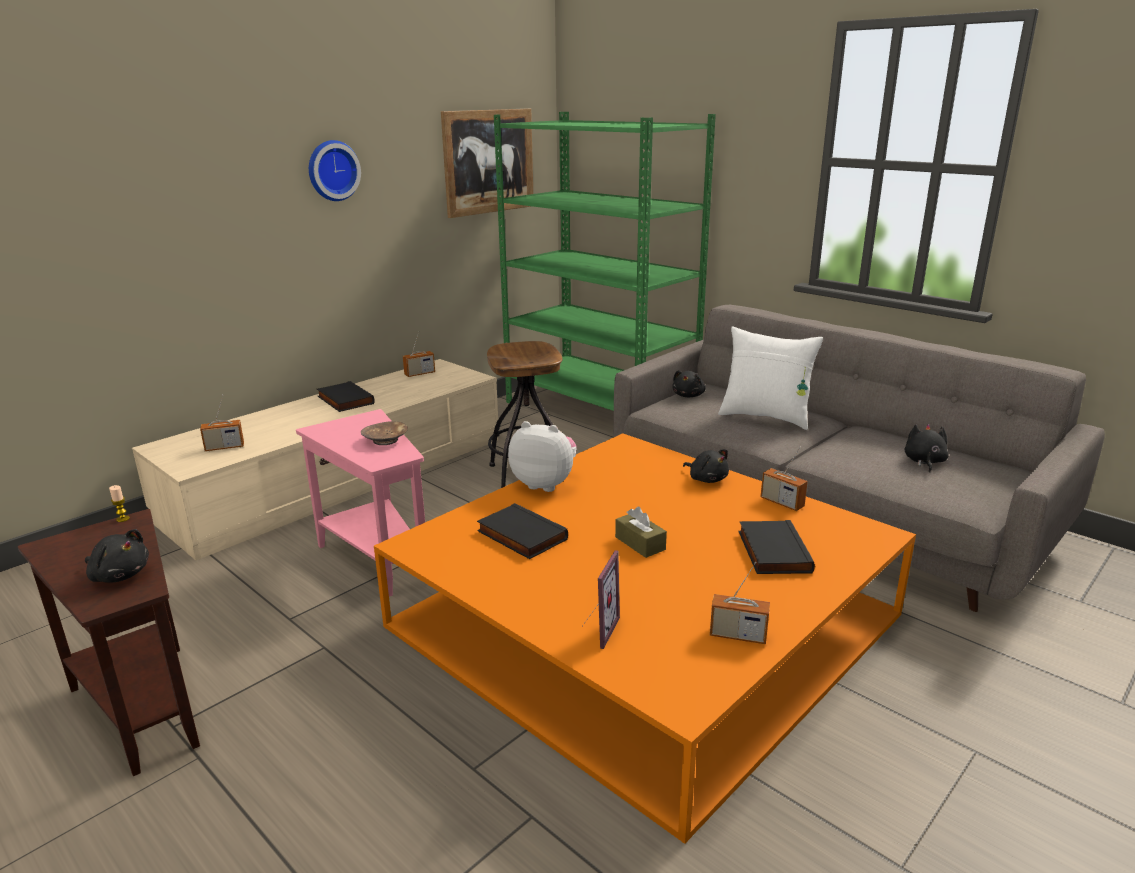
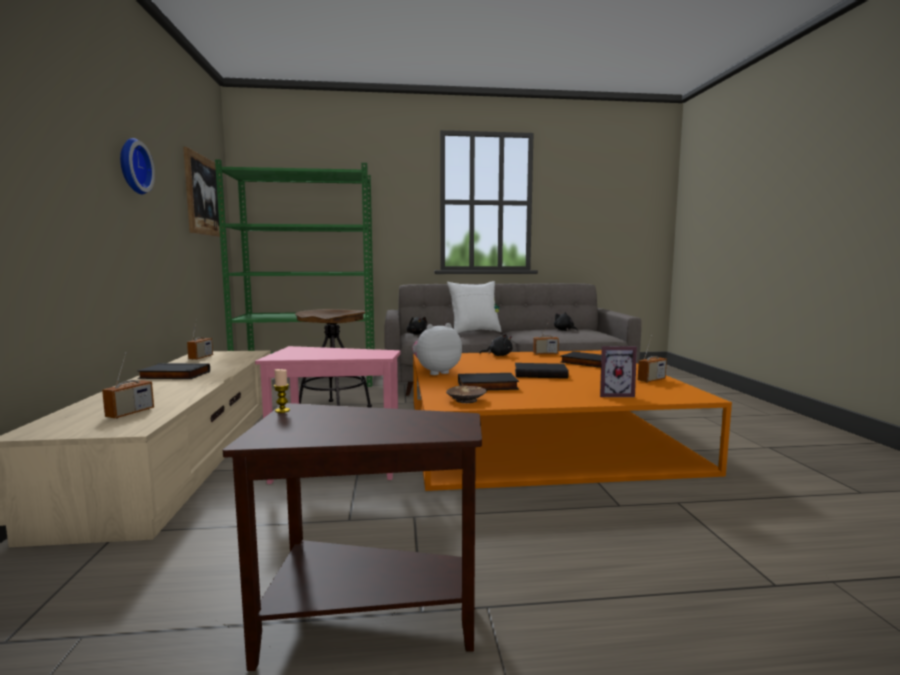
camera: 50 degrees left, 15 degrees down
(119, 575) = (408, 421): black plush toy -> none
(386, 440) = (349, 351): brown bowl -> brown bowl (466, 400)
(597, 630) = (614, 394): picture frame -> picture frame turned 120 degrees clockwise
(640, 543) = (540, 374): brown tissue box -> black book

